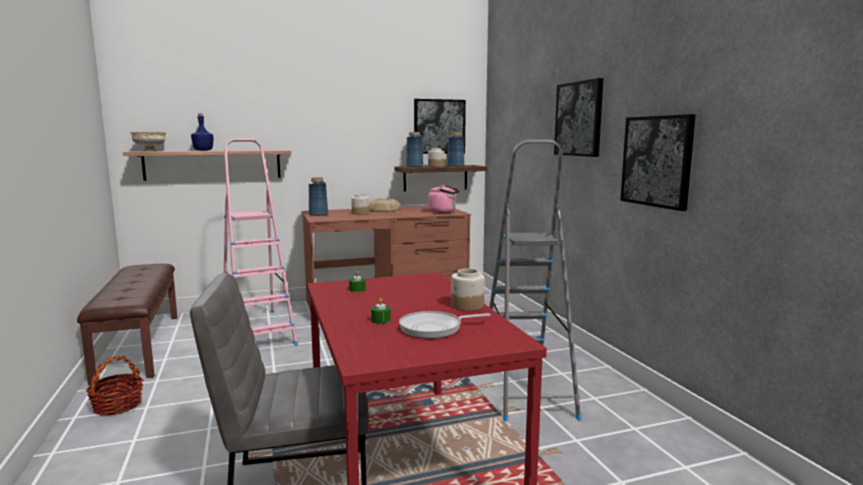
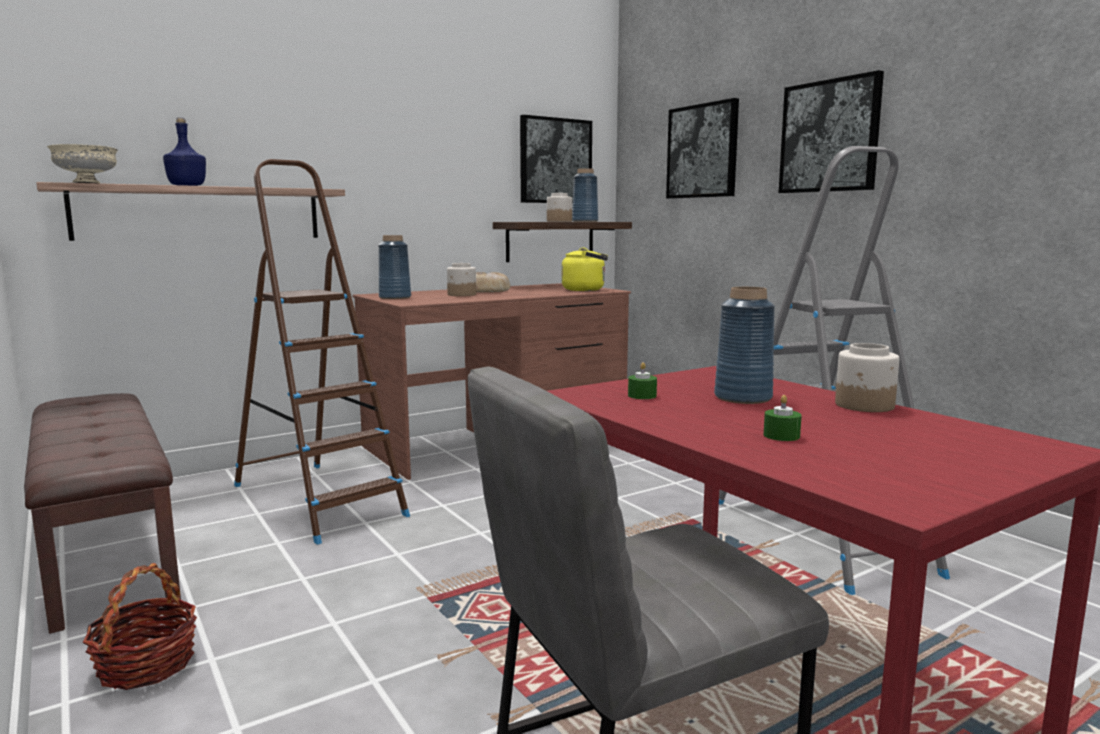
camera: 15 degrees left, 0 degrees up
(258, 331) = (318, 500): pink step ladder -> brown step ladder
(414, 166) = (526, 221): blue vase -> blue vase (742, 397)
(434, 328) = (894, 441): frying pan -> none
(443, 212) = (586, 290): pink kettle -> yellow kettle
(657, 161) = (1003, 186): picture -> picture (702, 151)

